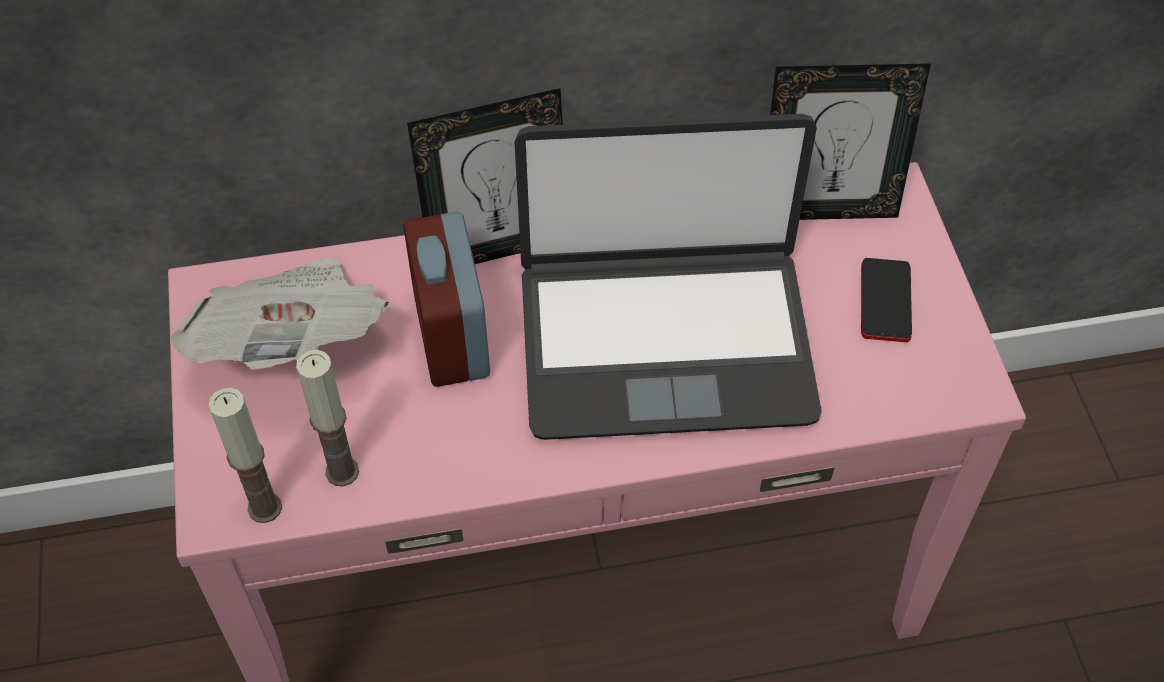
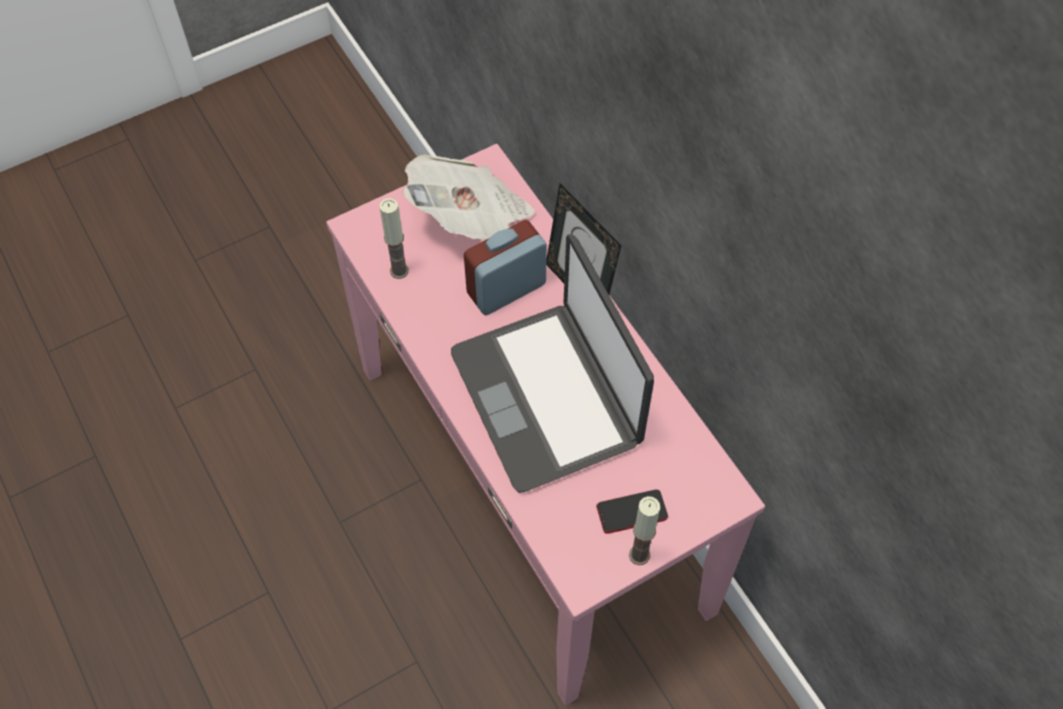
camera: 70 degrees right, 5 degrees up
(264, 508) = (365, 246): candle -> candle (639, 555)
(826, 210) = (693, 459): picture frame -> none

